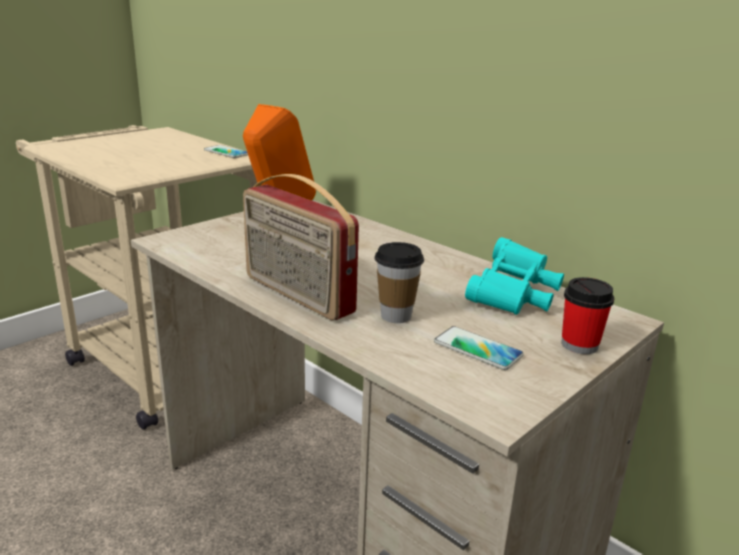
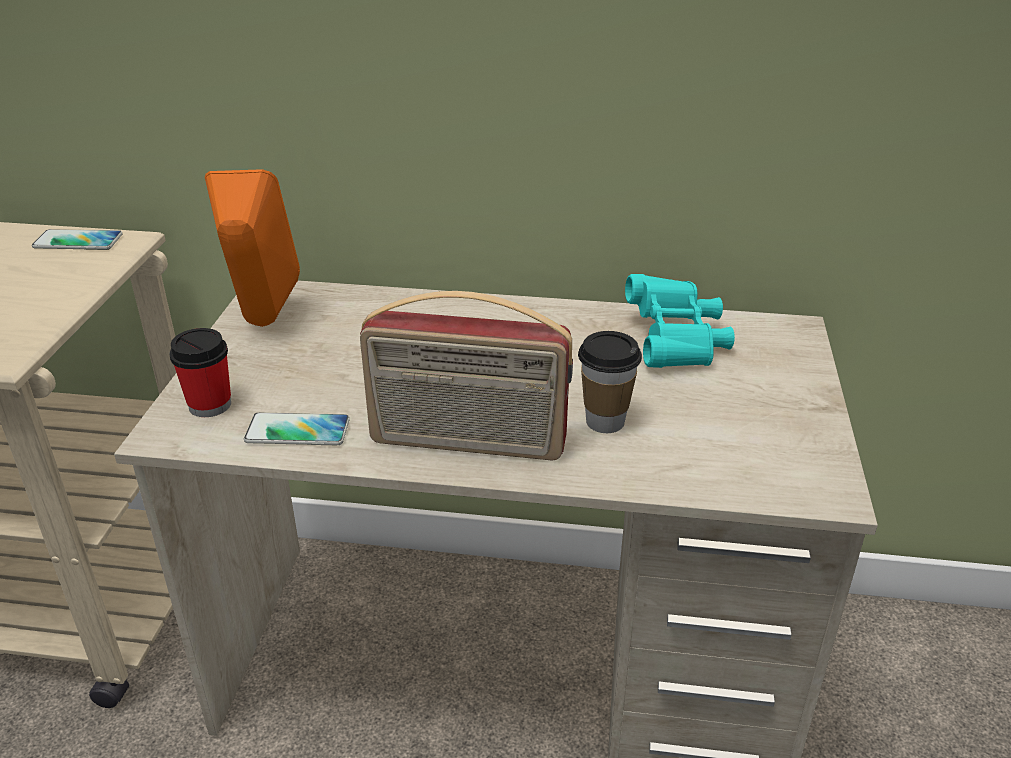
camera: 35 degrees left, 10 degrees up
(477, 349) = (727, 427): phone -> phone (297, 431)
(579, 345) = (796, 378): cup -> cup (210, 405)

